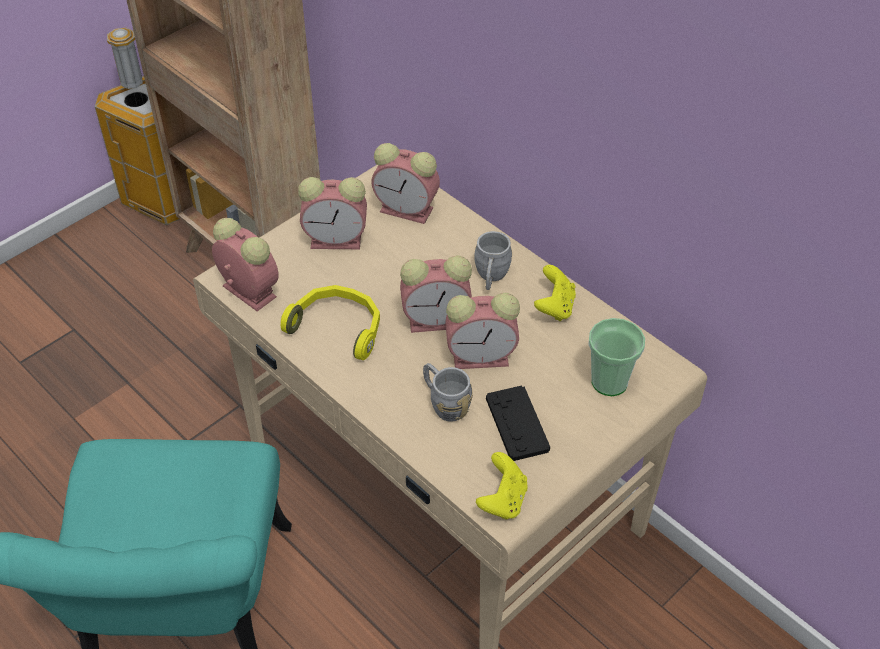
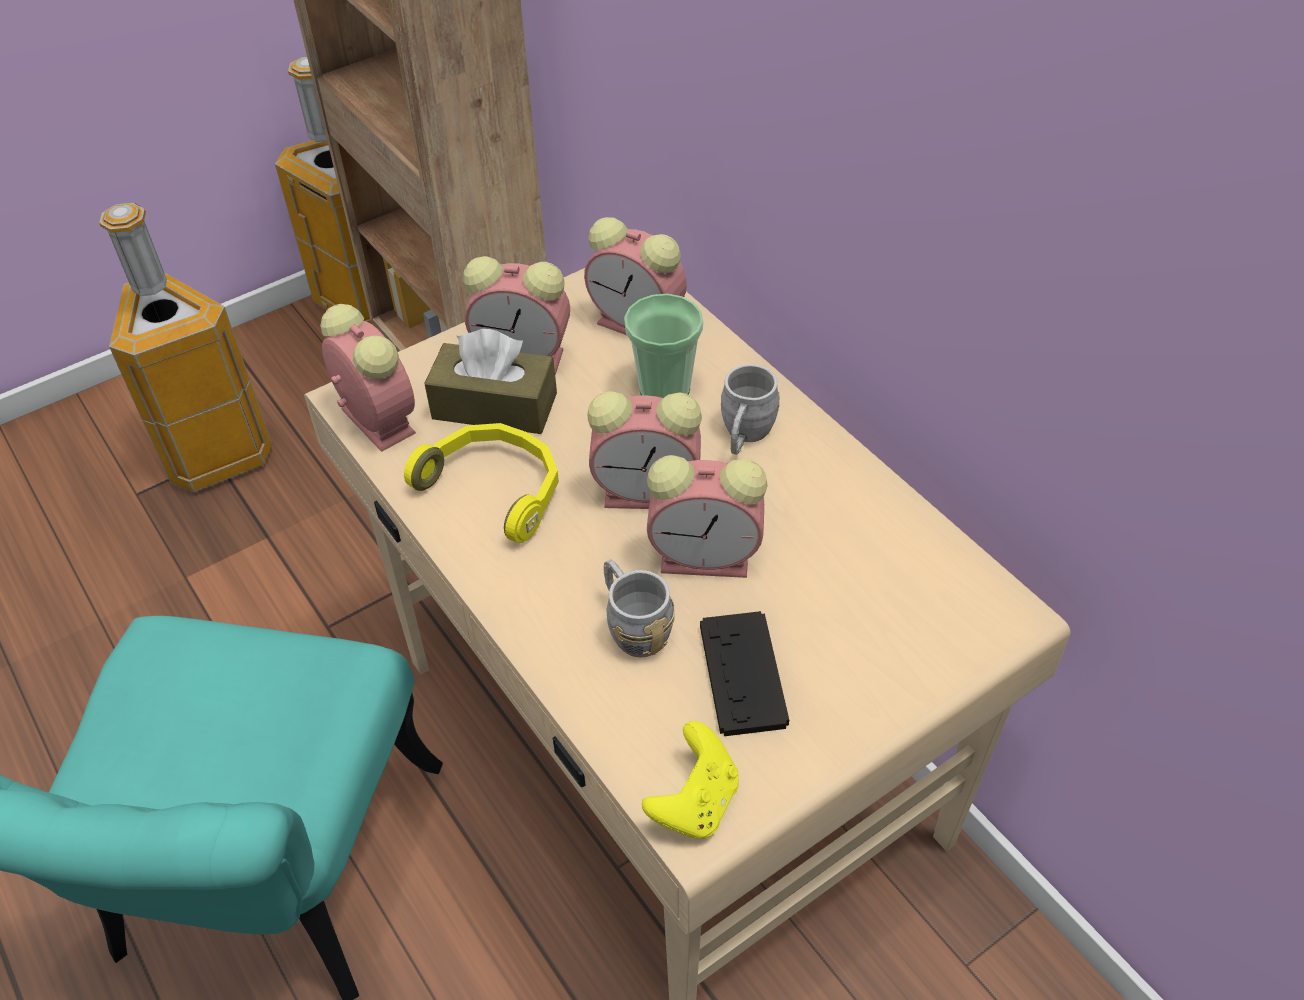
camera: 10 degrees right, 0 degrees up
(74, 325) = (216, 452): none -> trash can
(324, 274) = (494, 406): none -> brown tissue box
(554, 307) = (836, 492): yellow game controller -> none
(609, 382) = (905, 621): cup -> cup (664, 389)

